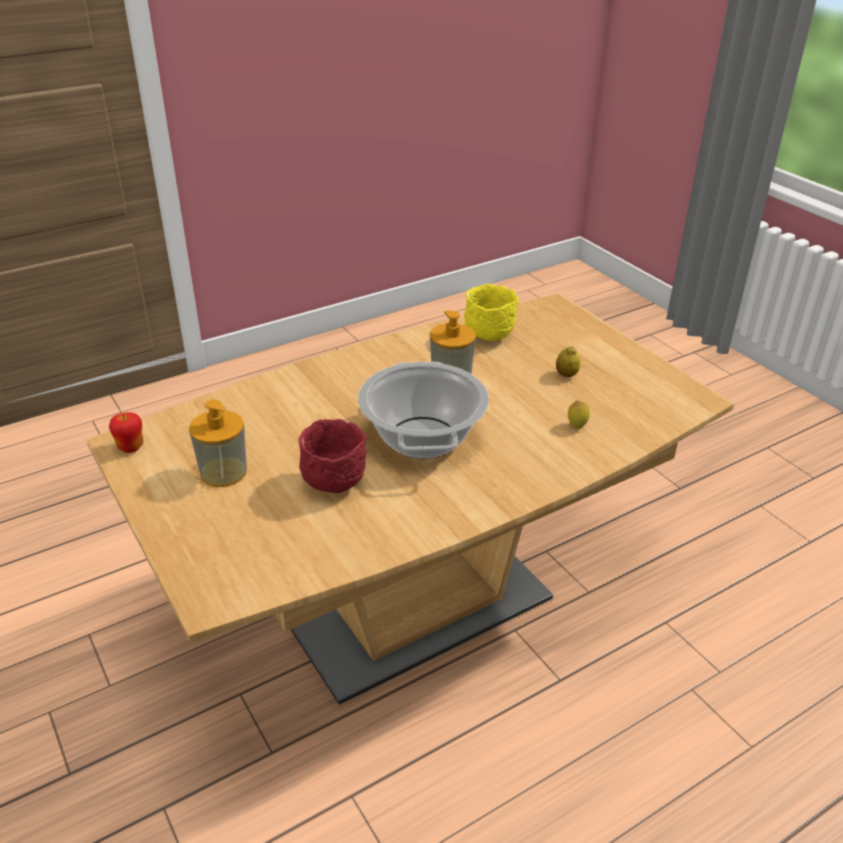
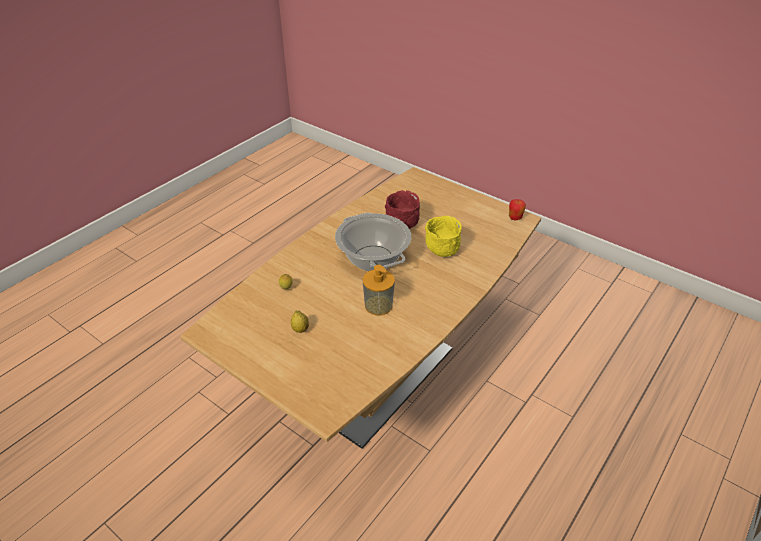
camera: 160 degrees right, 5 degrees up
(223, 472) = (458, 218): soap dispenser -> none
(488, 337) = (370, 353): yellow bowl -> yellow bowl (442, 251)

